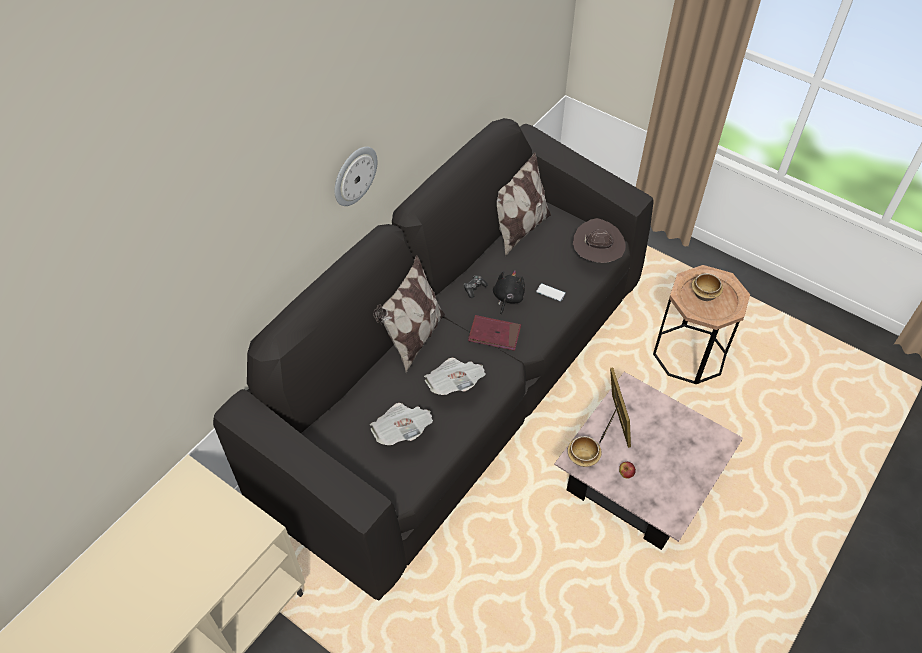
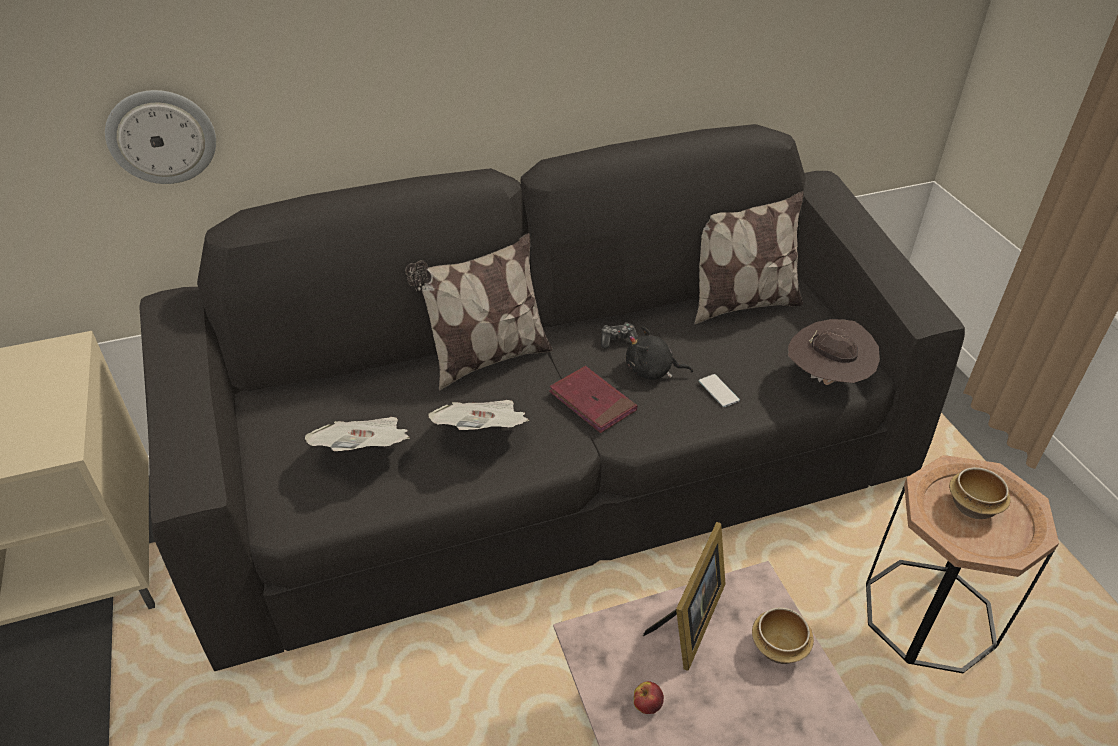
camera: 35 degrees right, 10 degrees down
(354, 175) = (464, 66): wall clock -> wall clock (161, 136)
(507, 298) = (652, 371): black plush toy -> black plush toy turned 135 degrees counterclockwise
(583, 458) = (602, 642): bowl -> bowl (780, 648)

